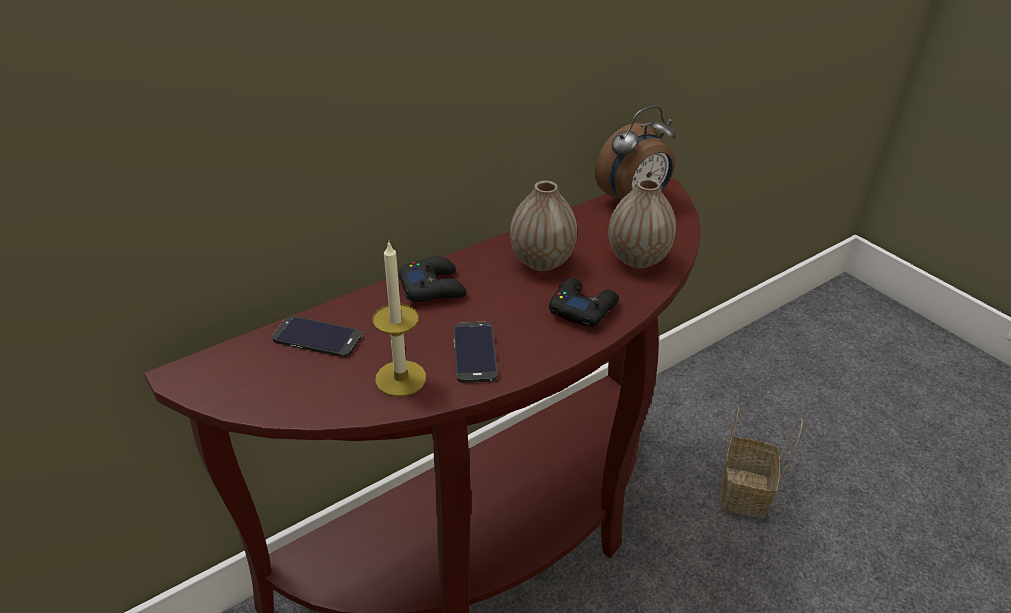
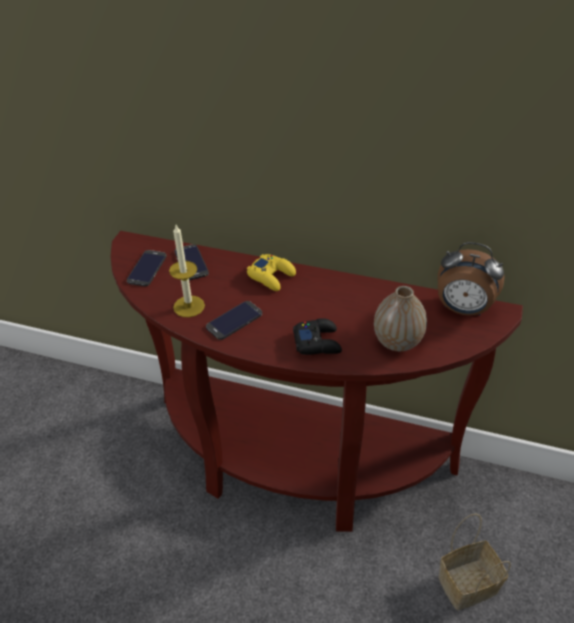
camera: 55 degrees right, 5 degrees up
(271, 382) = (147, 268): none -> phone
(433, 287) = (271, 276): black game controller -> yellow game controller
(541, 261) = (344, 303): vase -> none

